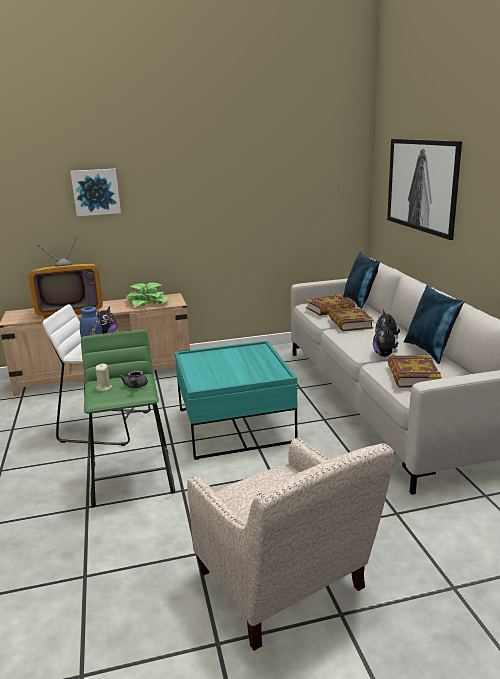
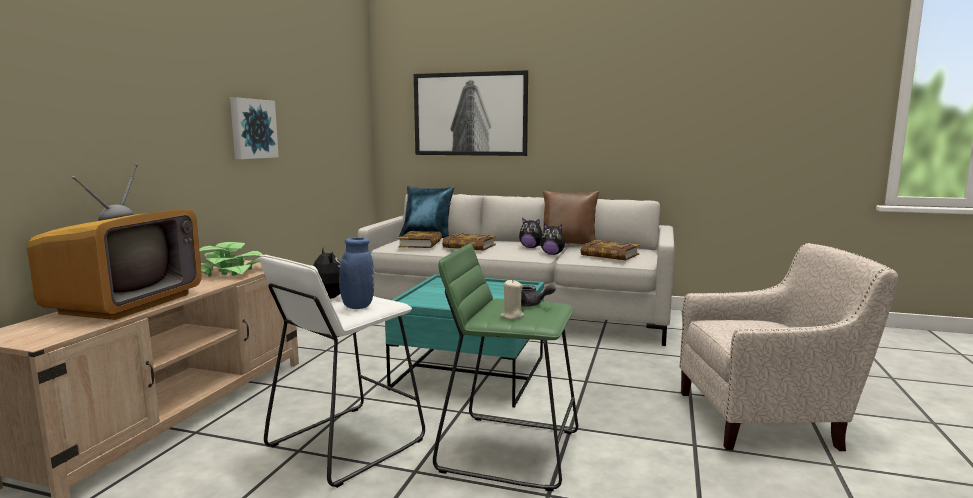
camera: 60 degrees left, 10 degrees down
(96, 192) = (129, 94): picture -> picture (252, 129)
(430, 351) = (568, 245): blue pillow -> brown pillow

